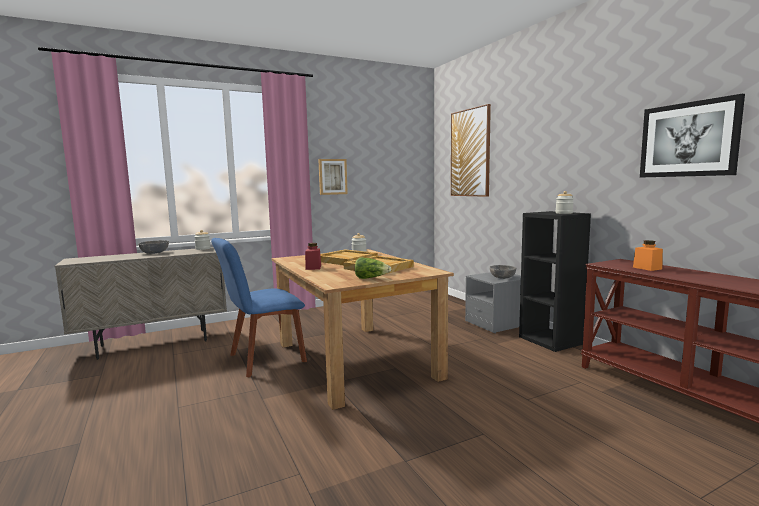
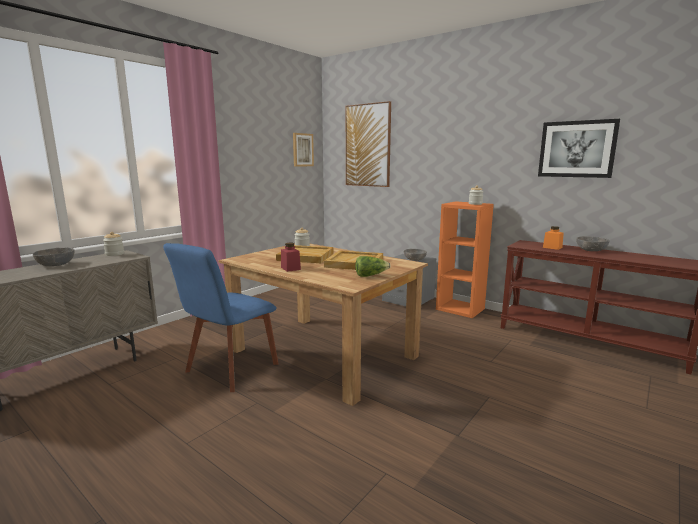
camera: 25 degrees left, 5 degrees up
(332, 176) = (237, 165): picture -> picture (302, 150)
(551, 340) = (460, 309): black bookcase -> orange bookcase
(701, 274) = (591, 250): none -> grey bowl

